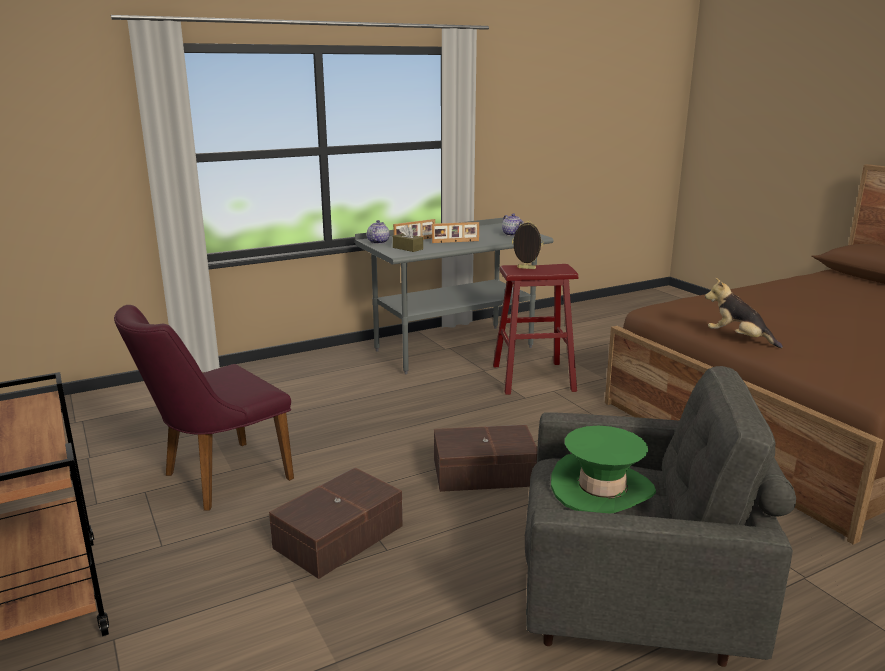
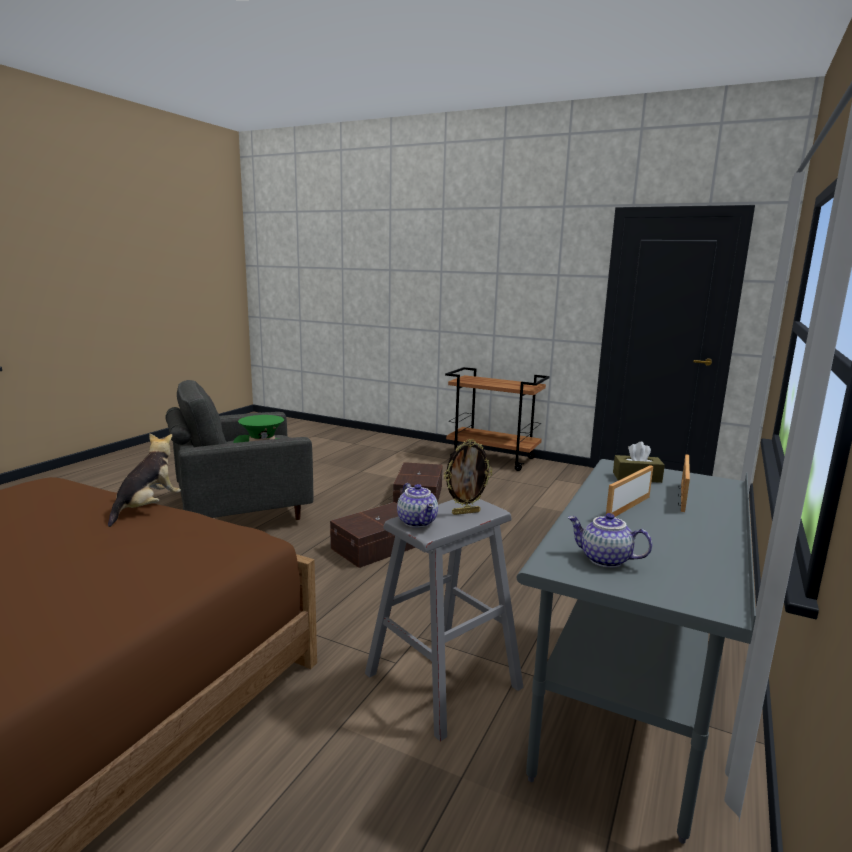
camera: 145 degrees right, 5 degrees down
(216, 479) = (529, 500): purple chair -> none
(377, 242) = (704, 481): teapot -> teapot (418, 522)
(533, 378) = (443, 680): red stool -> grey stool
(738, 339) = (147, 508): plush toy -> plush toy turned 75 degrees counterclockwise

